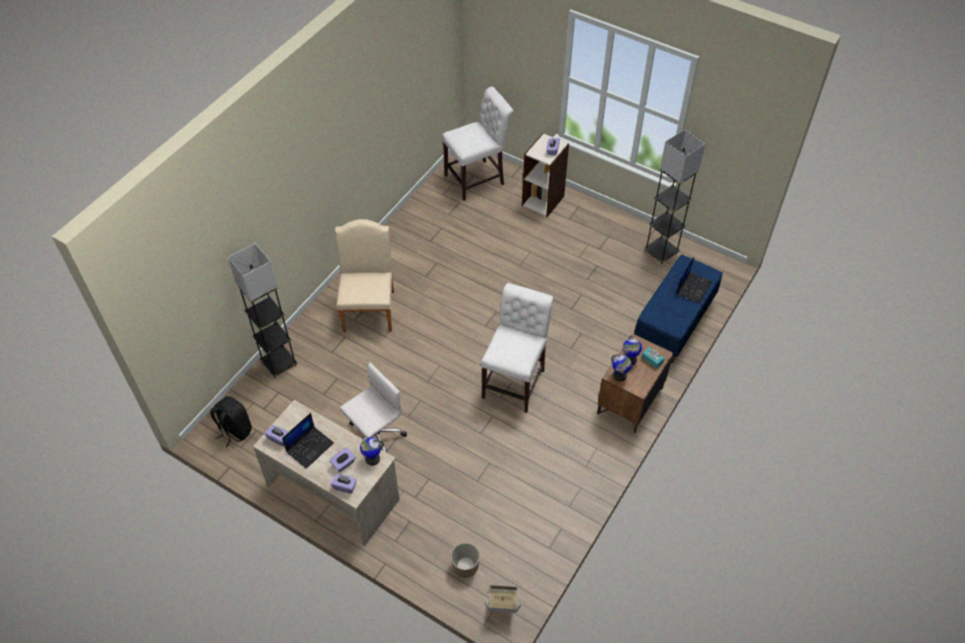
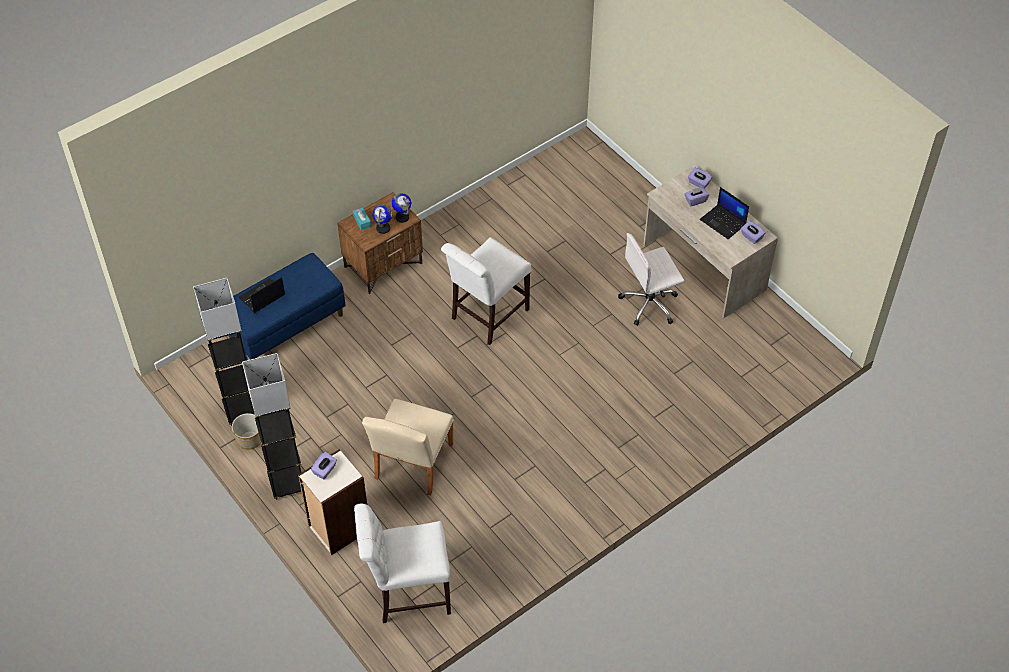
camera: 160 degrees left, 0 degrees up
(234, 430) = (793, 350): black backpack -> none
(279, 364) = (734, 407): grey floor lamp -> grey floor lamp (287, 483)
(310, 447) = (723, 222): laptop -> laptop turned 105 degrees counterclockwise
(369, 307) = (615, 445): beige chair -> beige chair (411, 466)
(372, 459) = (668, 197): globe -> none
(465, 566) = (602, 181): planter -> planter (250, 439)
(502, 605) = (582, 148): cardboard box -> none

